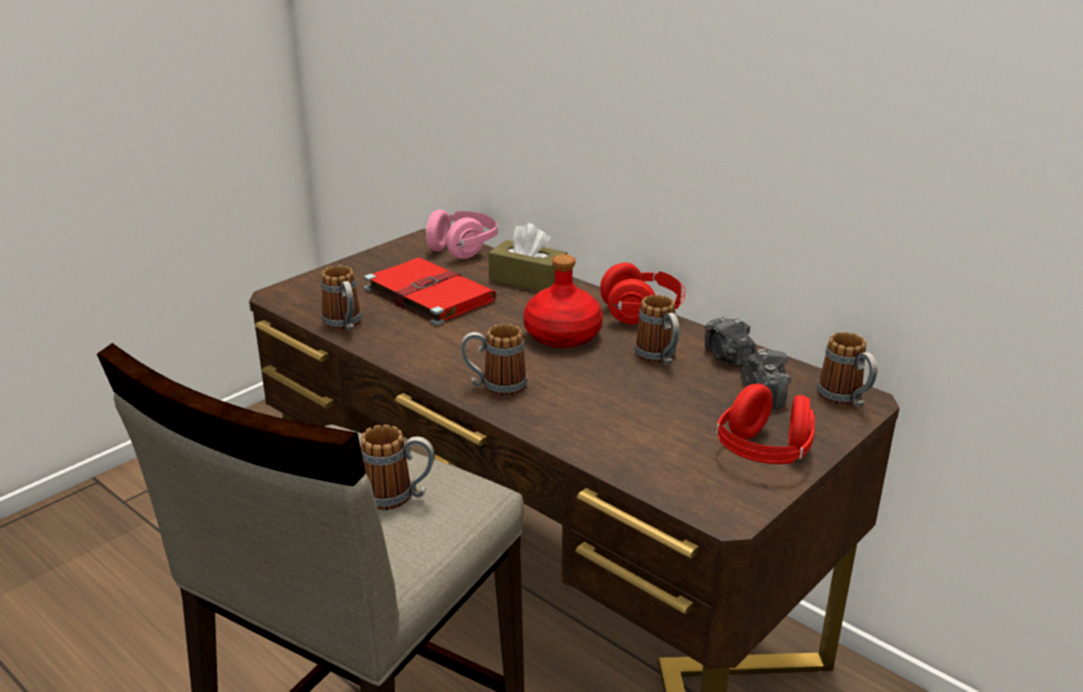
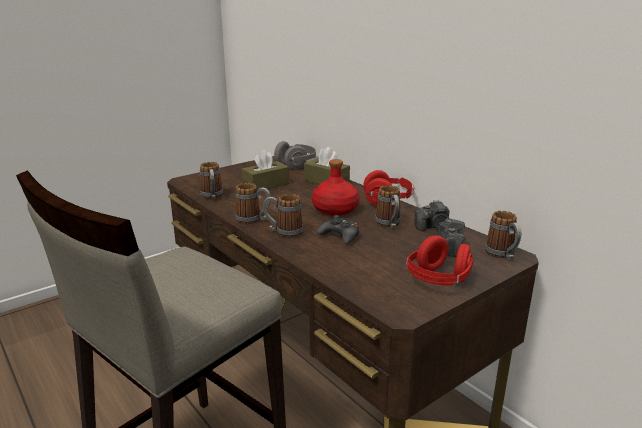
camera: 10 degrees right, 5 degrees down
(398, 497) = (201, 285): mug -> mug (253, 220)
(427, 294) = (266, 184): red book -> brown tissue box
(462, 249) = (296, 164): pink headphones -> grey headphones
(588, 387) = (340, 236): none -> black game controller
(727, 357) = (433, 227): camera -> camera turned 90 degrees counterclockwise

